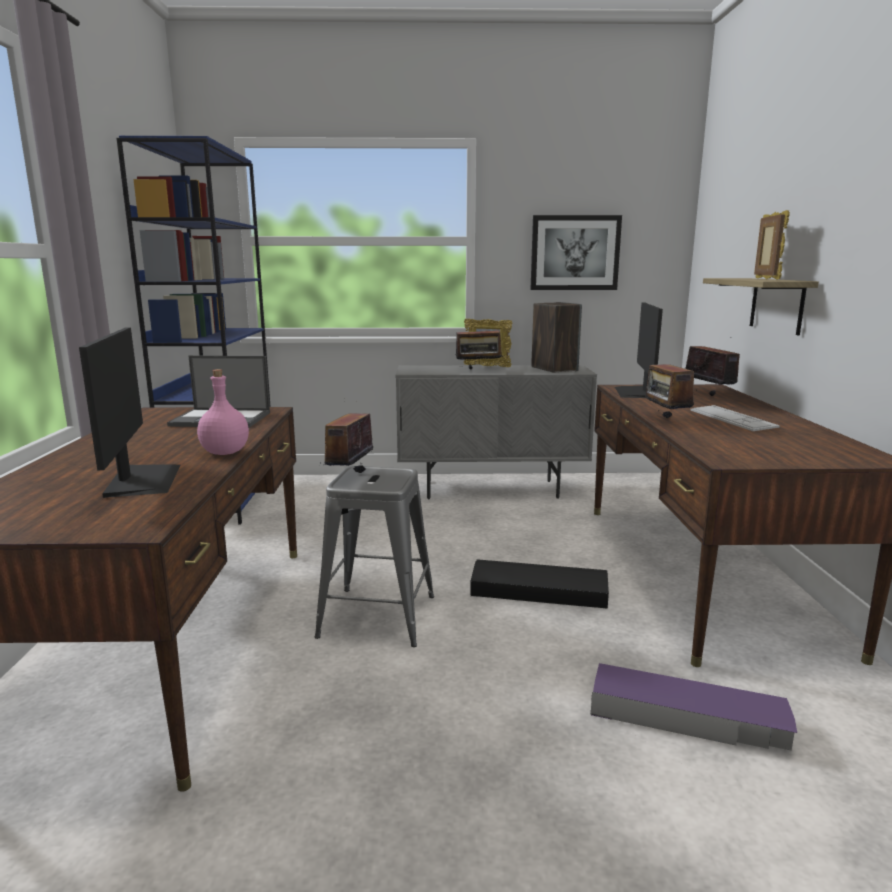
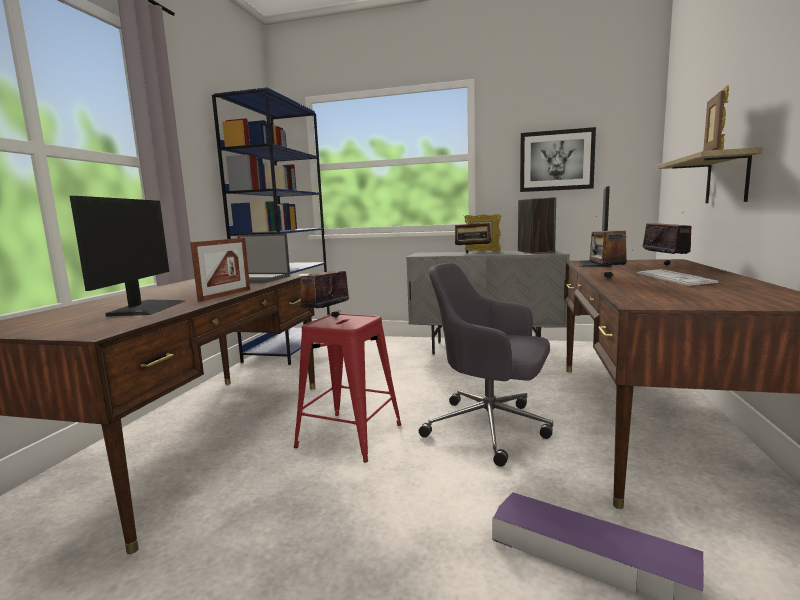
camera: 15 degrees right, 5 degrees down
(224, 452) = (225, 295): pink bottle -> picture frame
(377, 616) = (349, 435): grey stool -> red stool
(538, 592) = (490, 428): black storage box -> grey office chair

